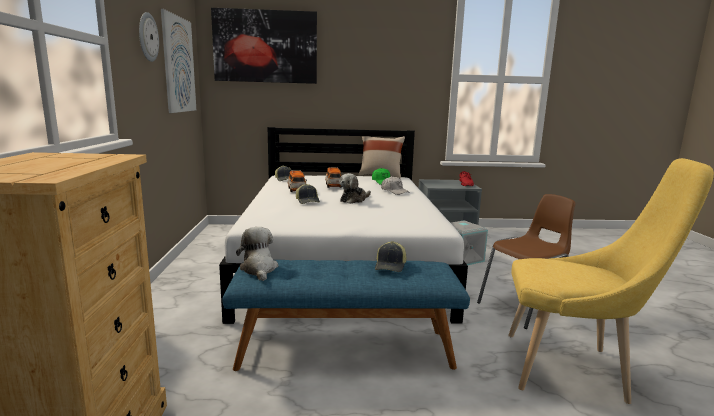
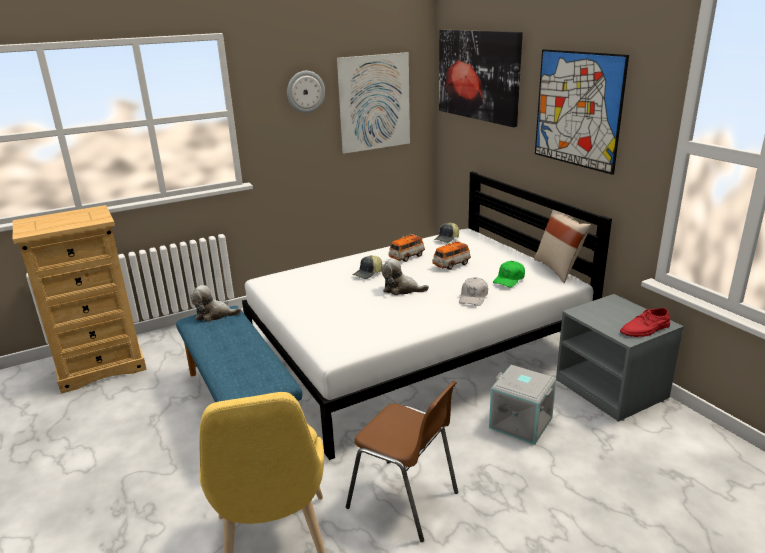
camera: 65 degrees right, 10 degrees up
(259, 269) = (214, 315): plush toy -> plush toy turned 135 degrees counterclockwise
(375, 64) = (577, 109): none -> picture
(391, 266) = (253, 360): cap -> none

